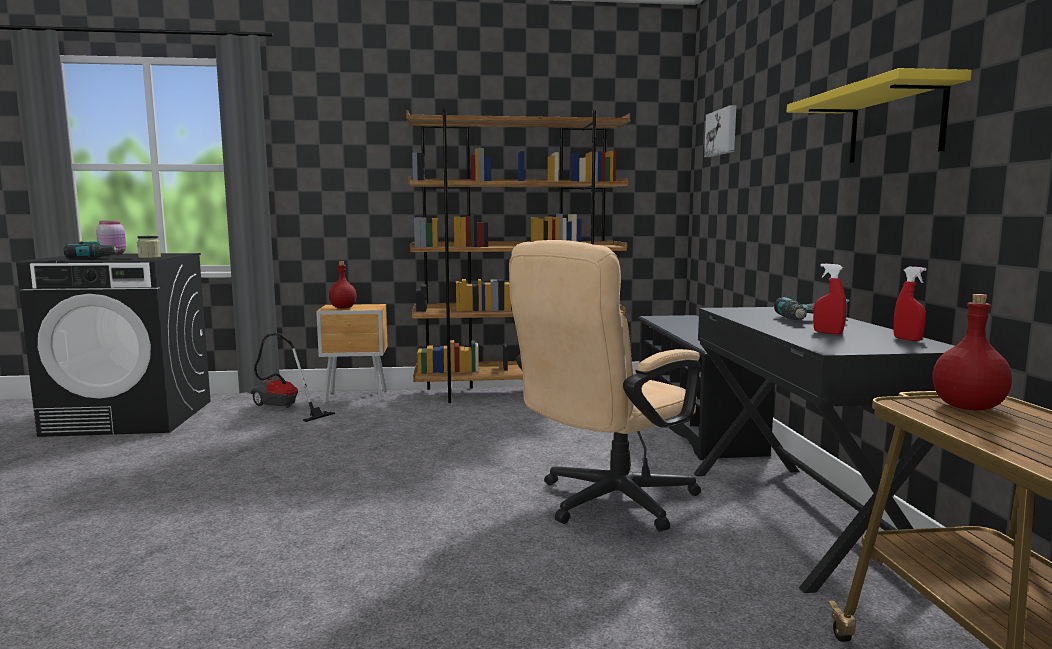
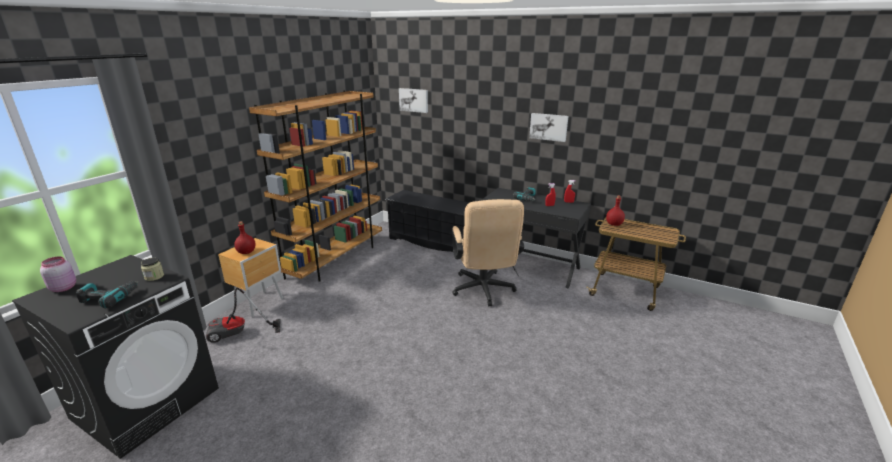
camera: 55 degrees left, 15 degrees up
(895, 124) = (548, 127): yellow shelf -> picture

